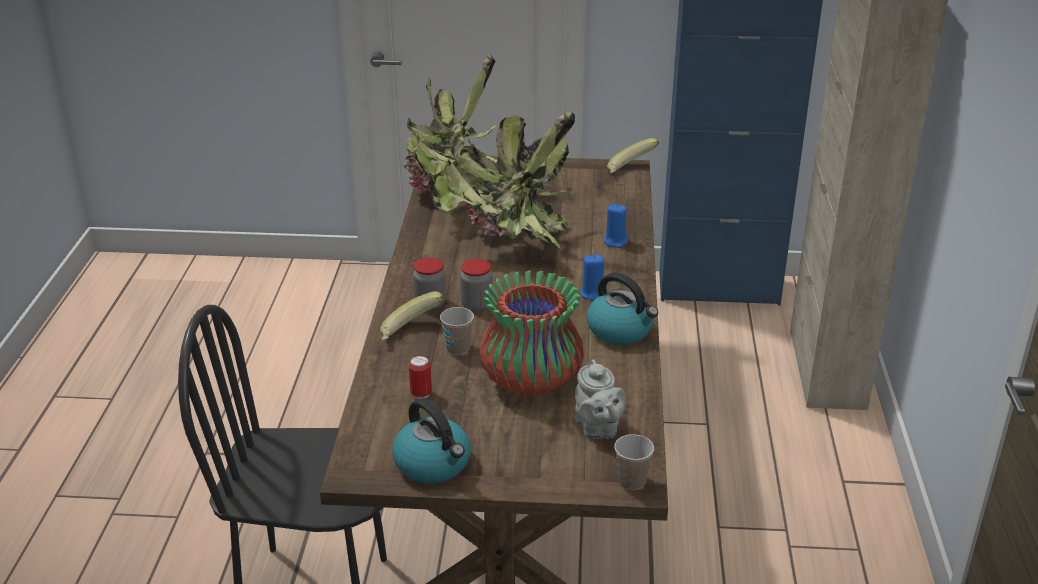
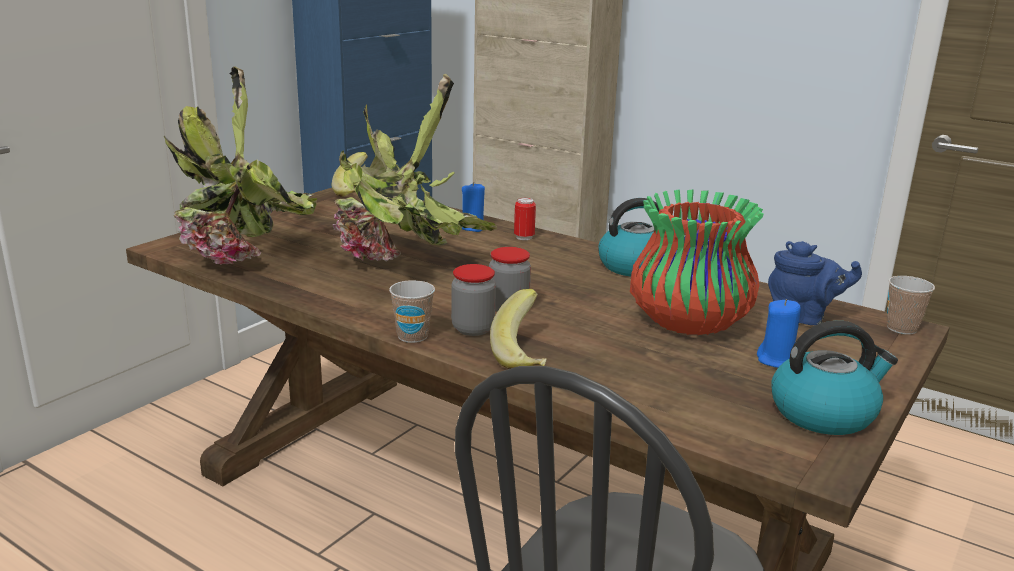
camera: 60 degrees left, 10 degrees down
(421, 394) = (667, 383): can -> can (524, 237)
(458, 348) = (589, 339): cup -> cup (412, 336)
(593, 294) = (556, 258): blue candle -> blue candle (777, 360)
(597, 429) = (802, 318): grey teapot -> blue teapot

